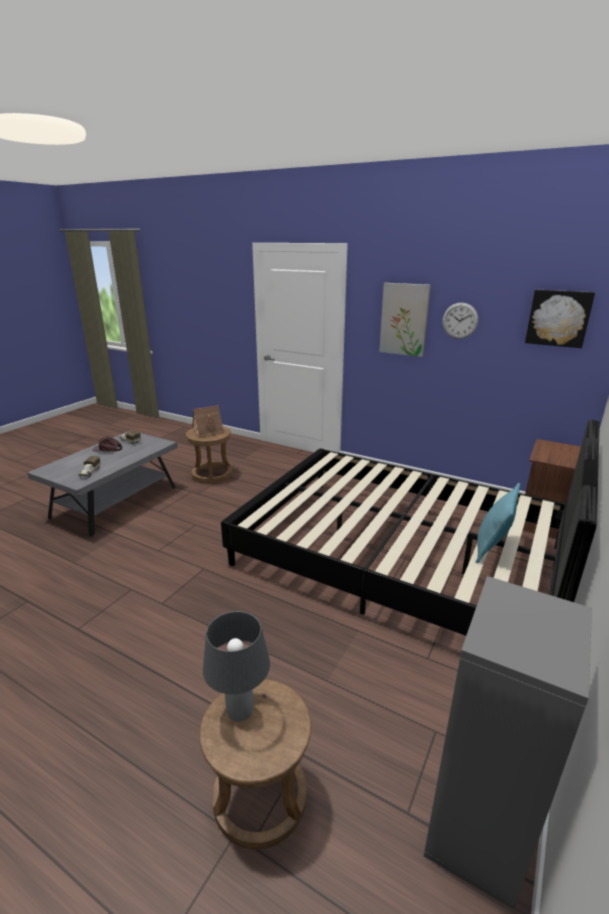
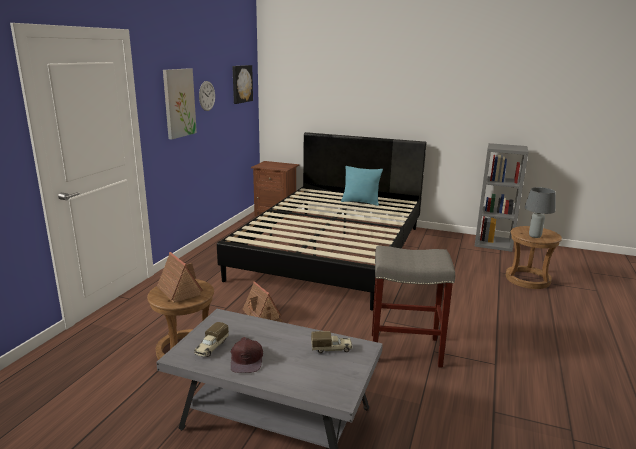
camera: 100 degrees left, 5 degrees down
(146, 571) = (406, 349): none -> grey stool
(245, 502) = (262, 316): none -> toy house

